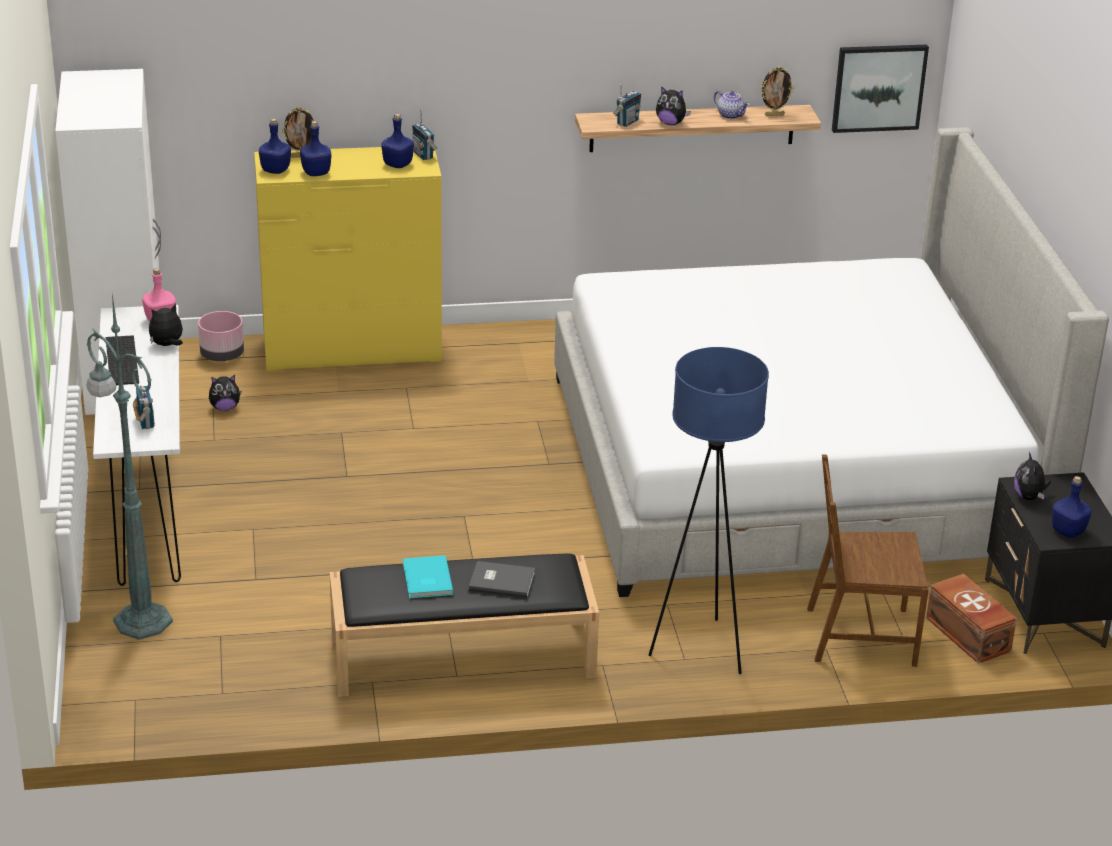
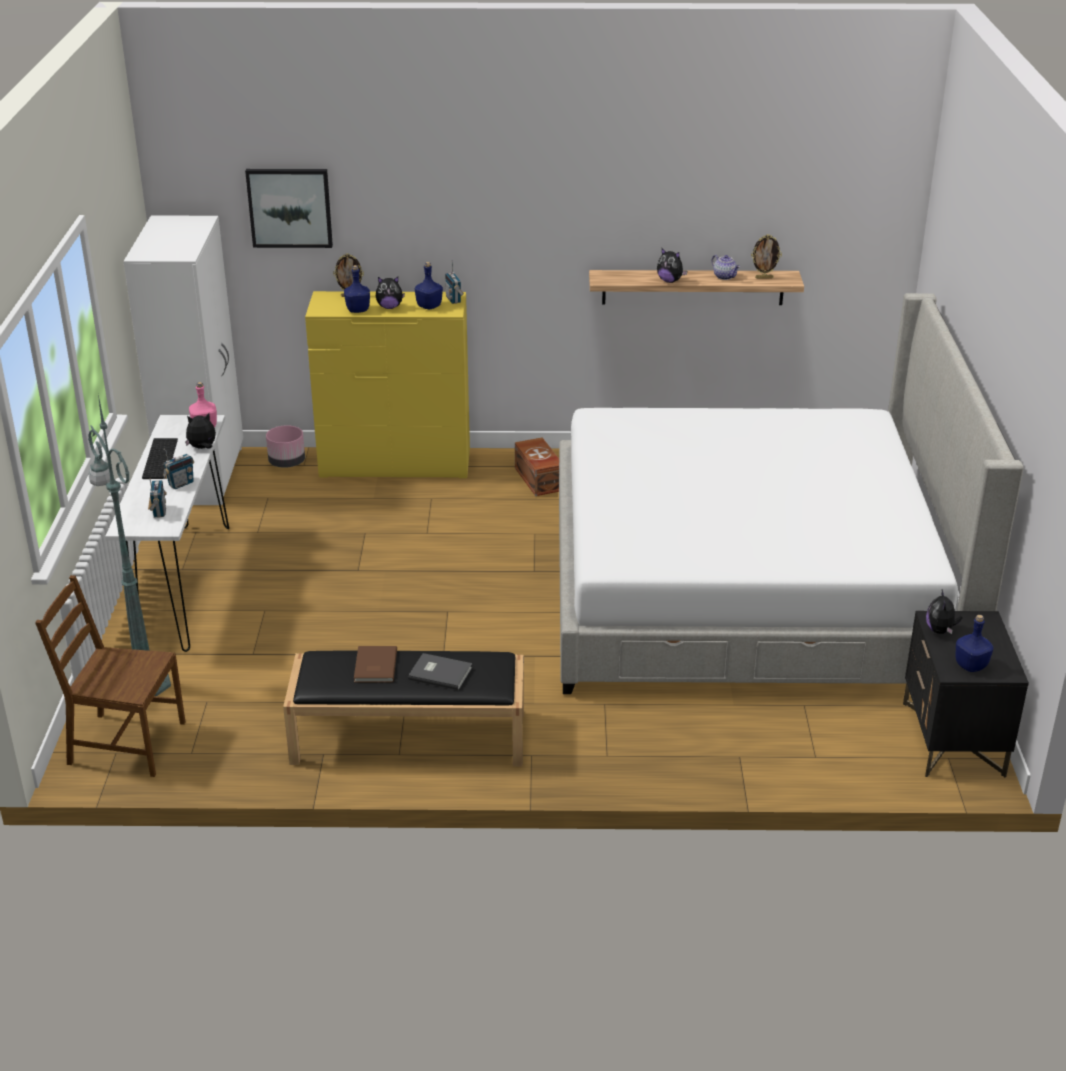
camera: 10 degrees right, 0 degrees up
(225, 408) = (275, 506): plush toy -> plush toy (389, 307)
(276, 170) = (325, 306): blue bottle -> none
(426, 579) = (374, 666): turquoise book -> brown book
(627, 122) = (632, 278): radio -> radio (181, 484)
(700, 649) = (623, 747): blue floor lamp -> none
(860, 636) = (774, 747): brown chair -> brown chair (125, 744)
(878, 87) = (861, 258): picture -> picture (290, 207)
(967, 635) = (875, 754): brown storage box -> brown storage box (538, 479)

